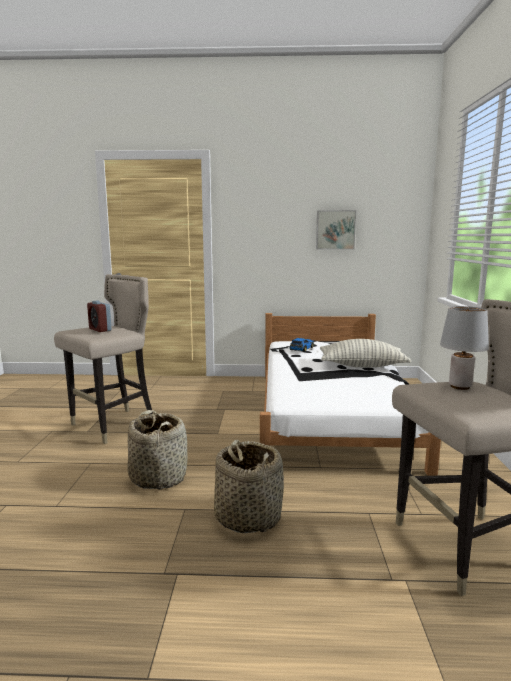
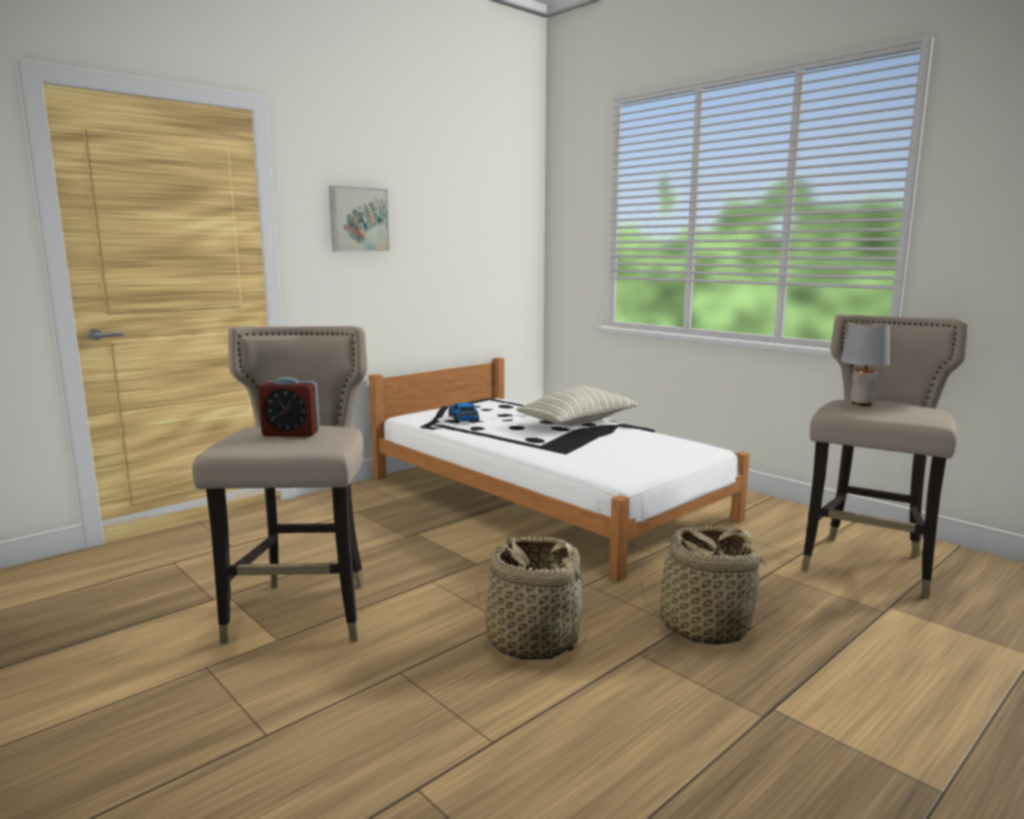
camera: 45 degrees left, 0 degrees up
(335, 230) = (449, 241): picture -> picture (358, 219)

